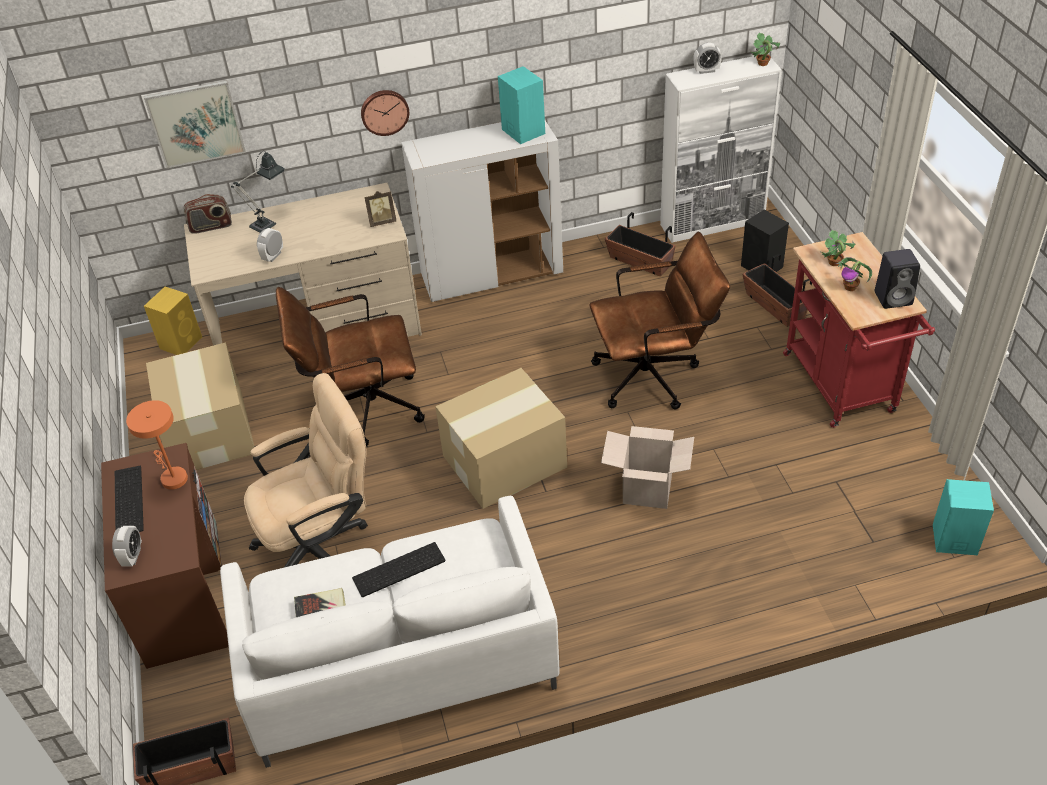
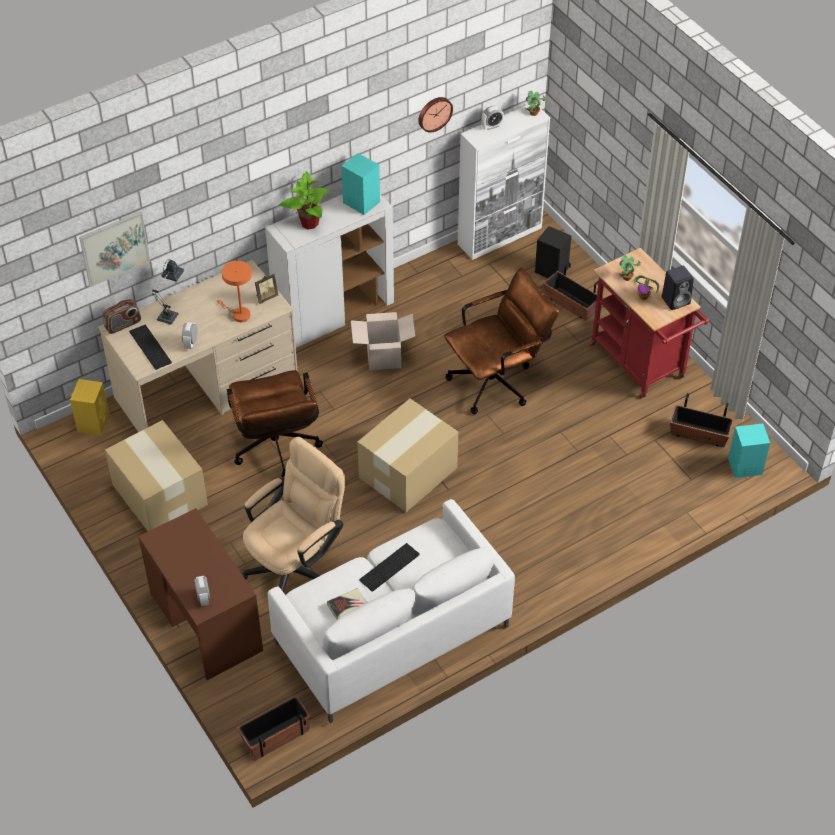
camera: 20 degrees left, 5 degrees up
(127, 500) = (175, 559): keyboard -> keyboard (149, 347)
(172, 476) = (199, 535): orange table lamp -> orange table lamp (238, 314)
(362, 409) = (277, 451): brown office chair -> brown office chair turned 75 degrees counterclockwise
(384, 111) = (253, 207): wall clock -> wall clock (434, 113)
(453, 144) = (309, 223): none -> potted plant
(640, 261) = (452, 281): planter -> planter (699, 434)
(647, 490) = (522, 473): cardboard box -> cardboard box (383, 357)

